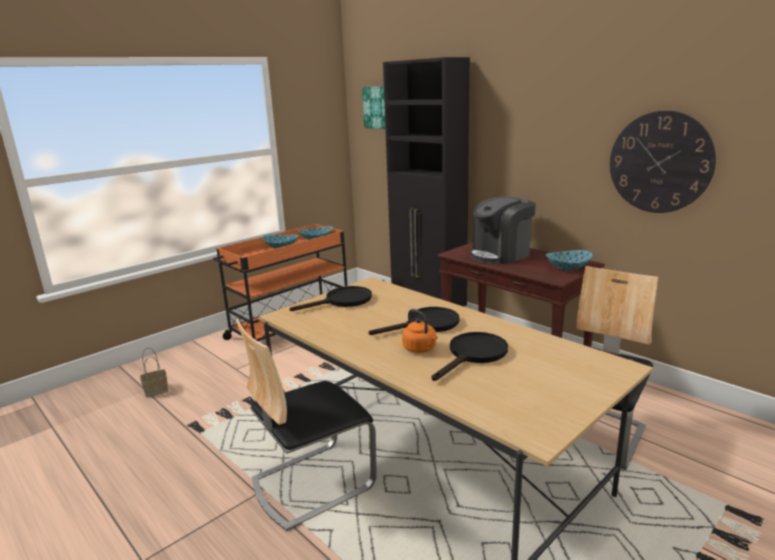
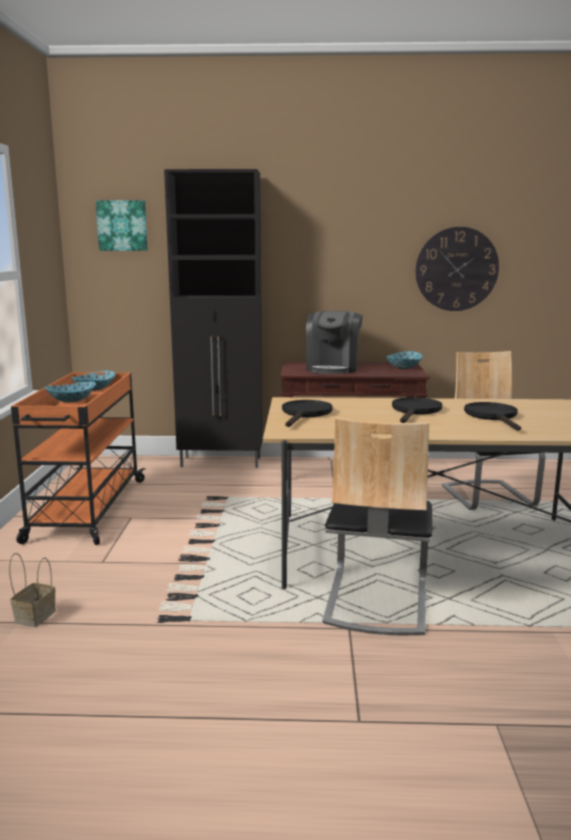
camera: 45 degrees left, 5 degrees down
(420, 349) = (455, 422): orange kettle -> none

